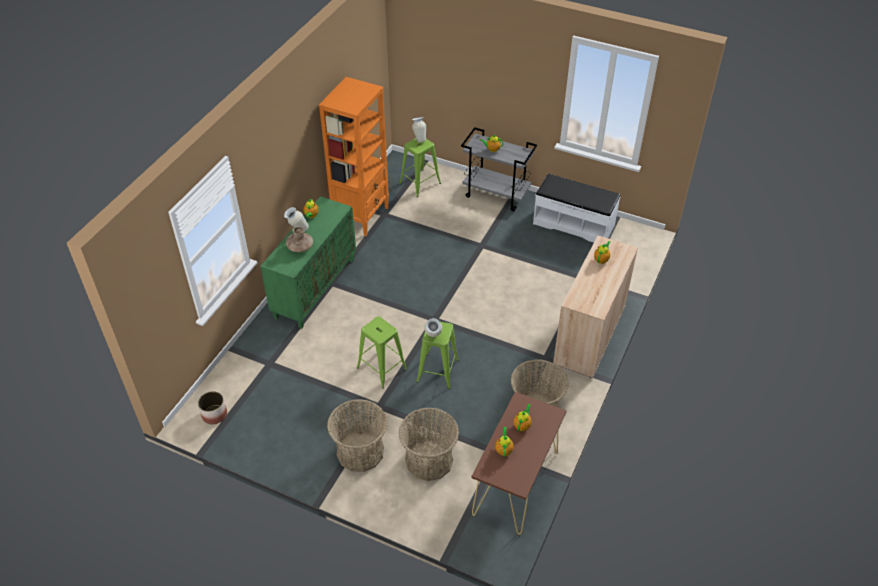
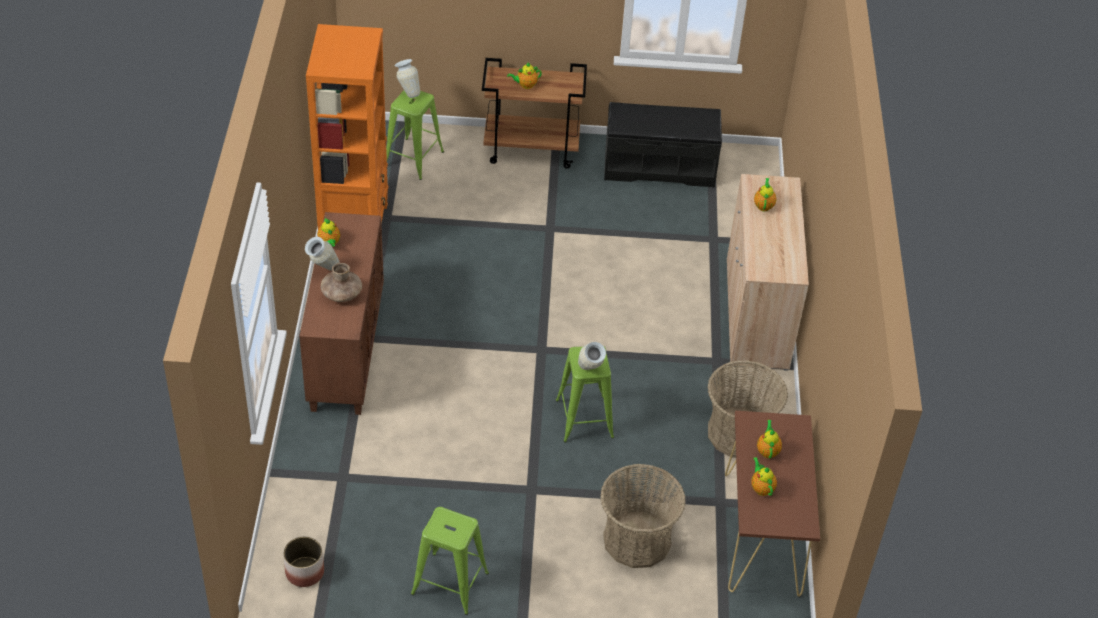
camera: 25 degrees left, 0 degrees up
(315, 287) = (345, 351): green cabinet -> brown cabinet
(360, 451) = (540, 557): basket -> none
(382, 368) = (507, 438): green stool -> green stool (450, 584)
(496, 194) = (532, 149): grey cart -> brown cart
(574, 224) = (659, 167): white bench -> black bench

